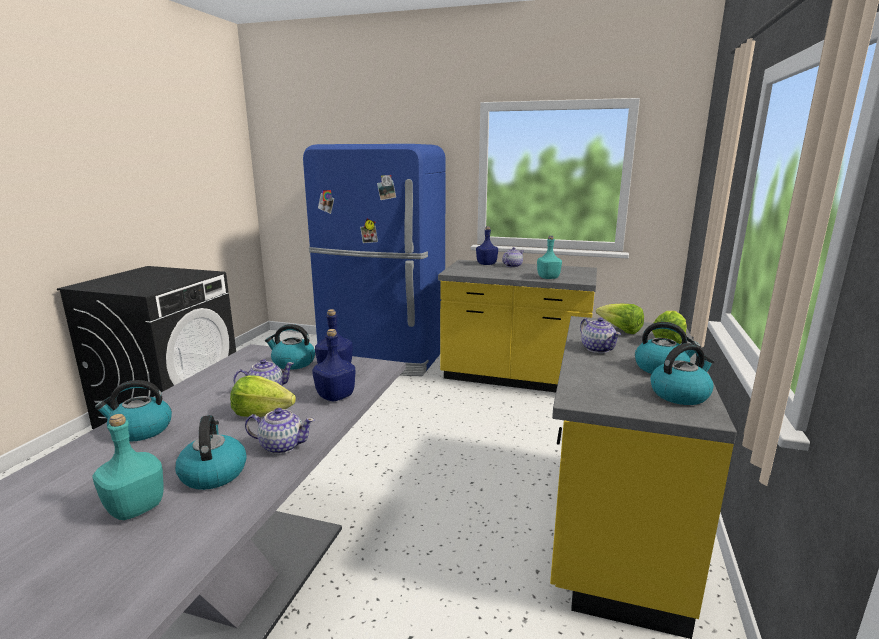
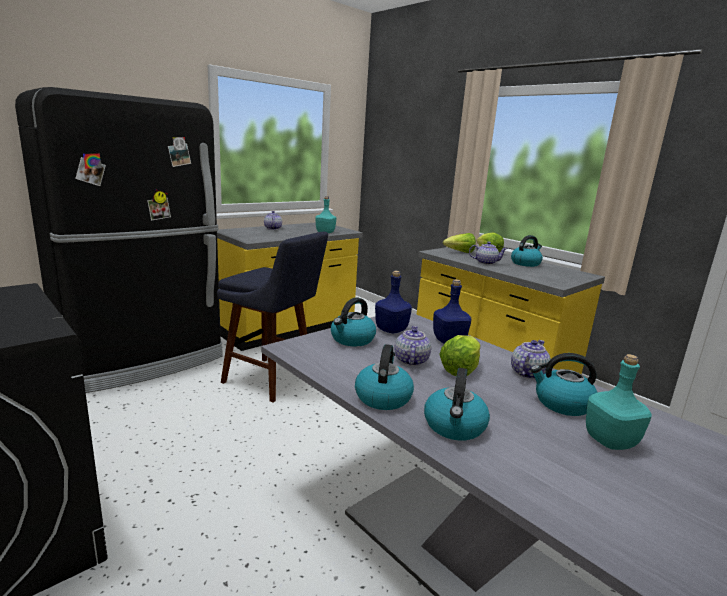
camera: 60 degrees left, 0 degrees up
(382, 357) = (142, 359): blue fridge -> black fridge
(413, 409) = (273, 380): none -> blue stool
(486, 264) = (249, 230): blue bottle -> none
(680, 394) = (561, 270): kettle -> kettle (383, 397)

